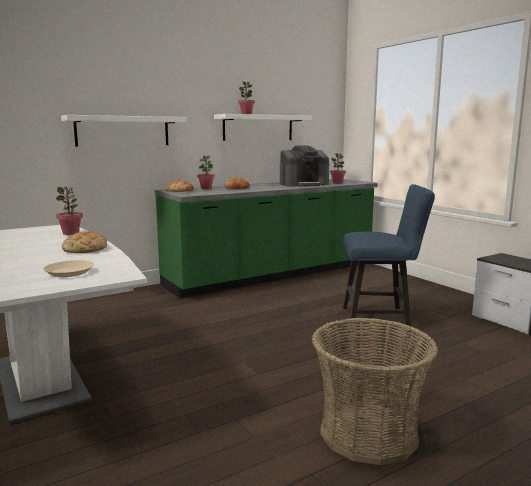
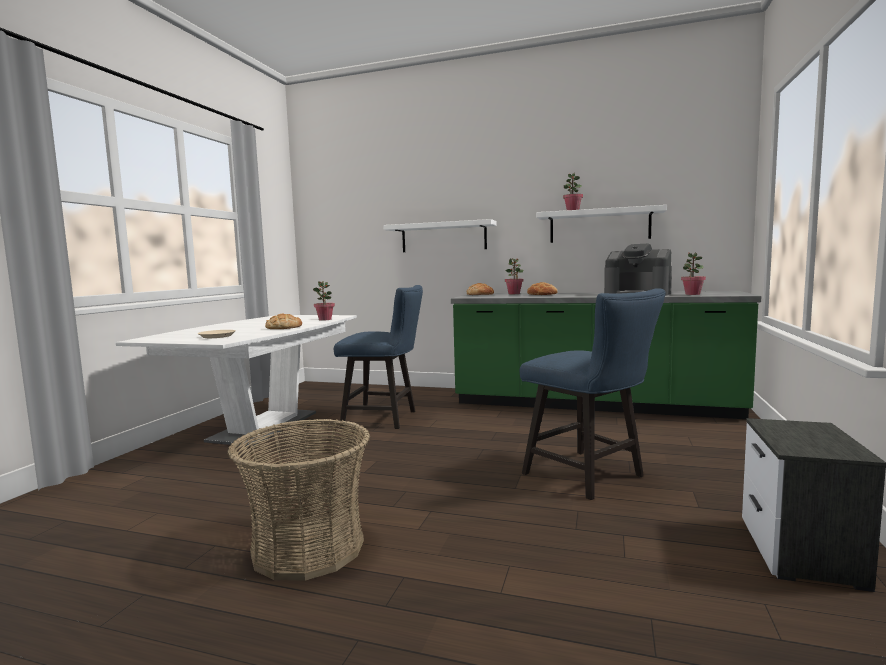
camera: 50 degrees right, 5 degrees down
(153, 329) = (385, 419): none -> blue chair

